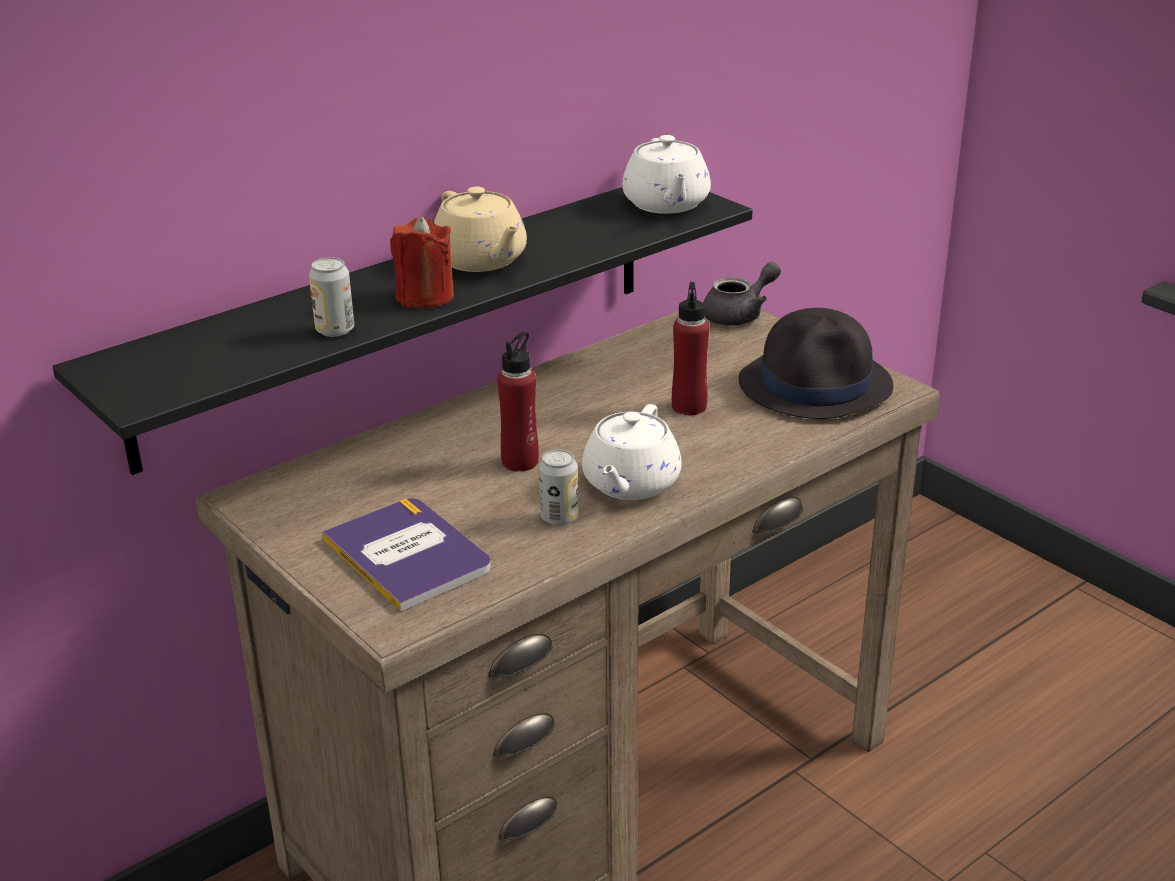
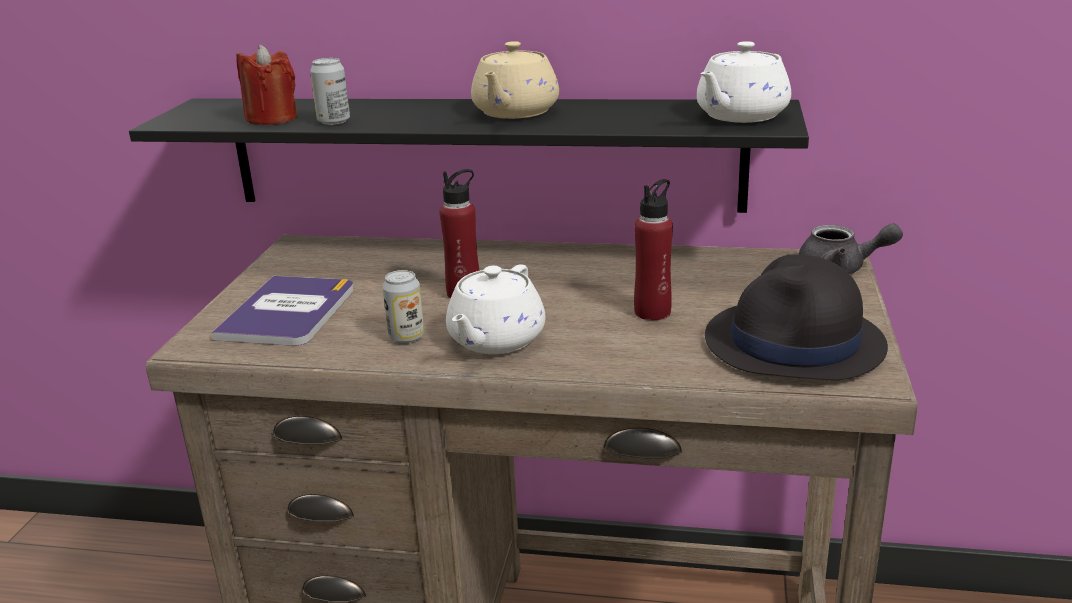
camera: 50 degrees right, 5 degrees down
(425, 297) = (426, 120): red candle -> red candle (272, 119)
(630, 484) = (495, 340): white teapot -> white teapot turned 45 degrees counterclockwise

